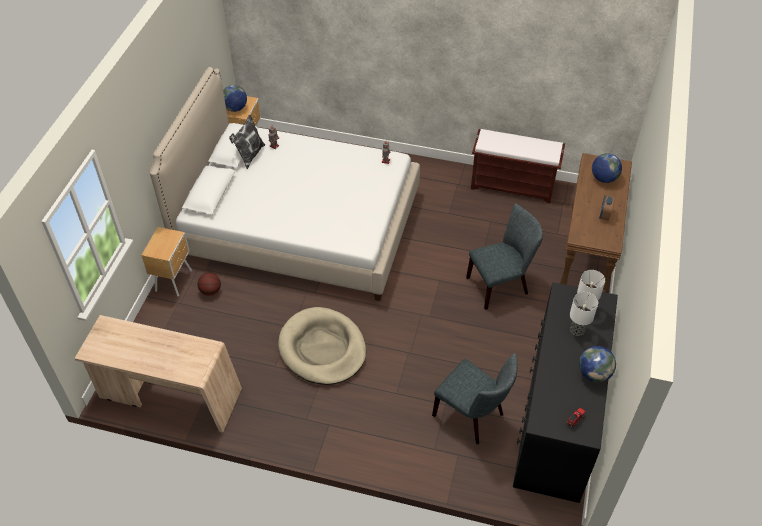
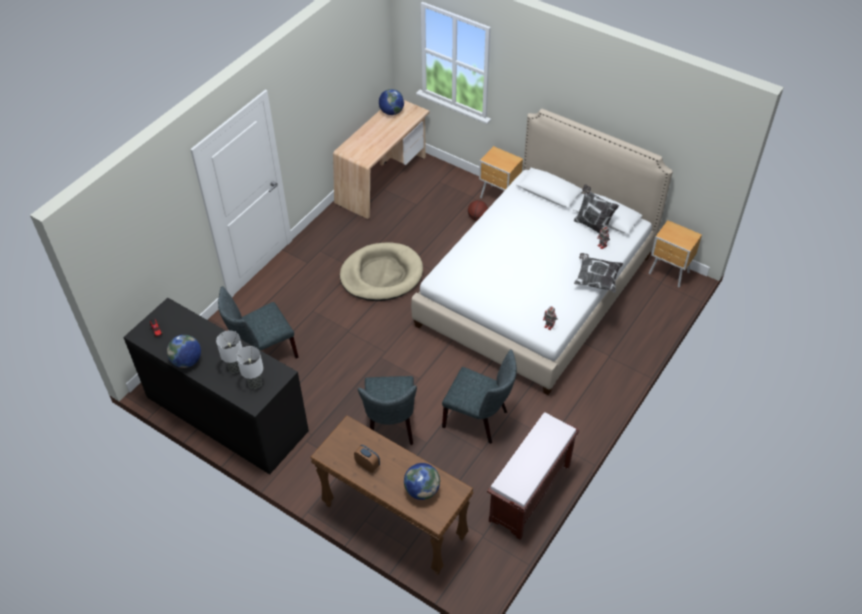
camera: 110 degrees right, 0 degrees up
(235, 108) = (676, 231): globe -> globe (391, 112)
(318, 143) = (596, 279): none -> pillow
(462, 229) = (479, 419): none -> grey chair

